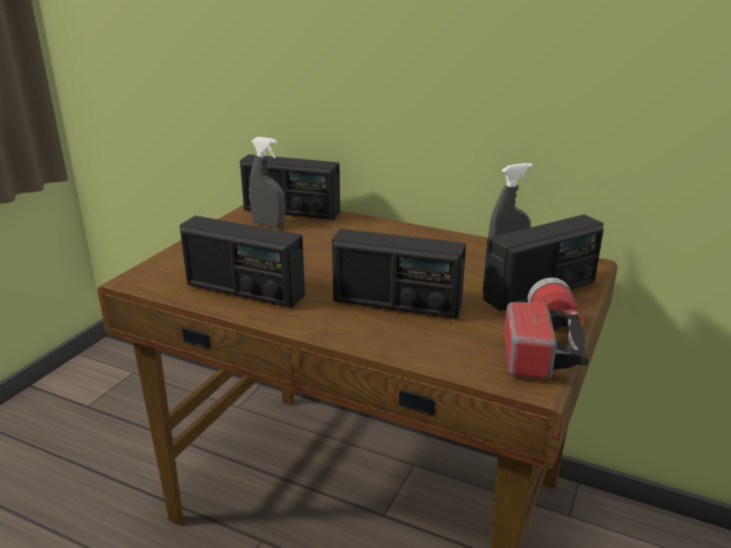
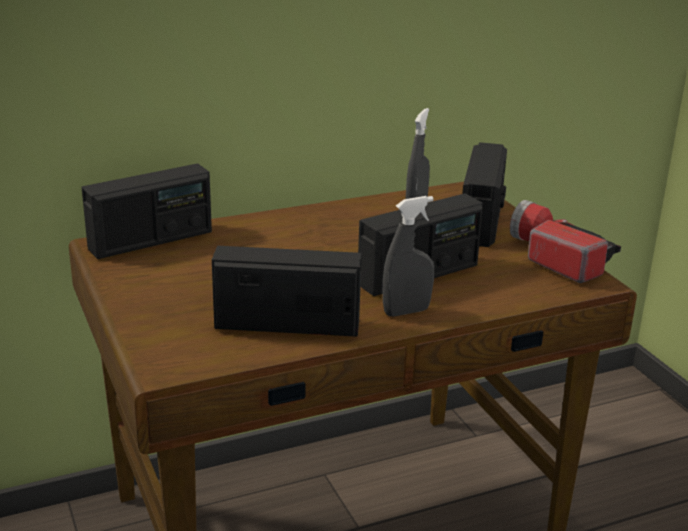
camera: 50 degrees left, 0 degrees up
(244, 290) = (287, 324): radio -> radio turned 150 degrees counterclockwise
(268, 224) = (160, 262): grey spray bottle -> grey spray bottle (406, 311)

